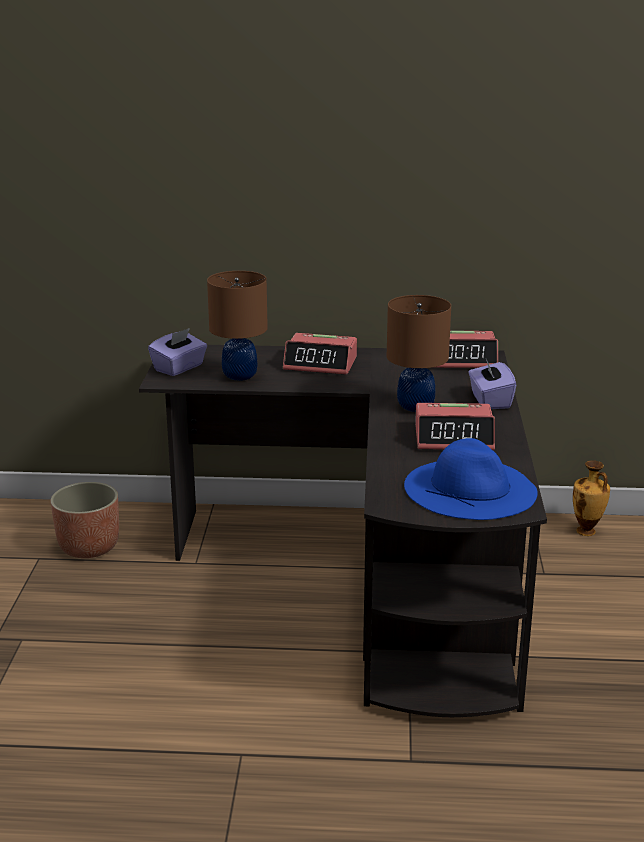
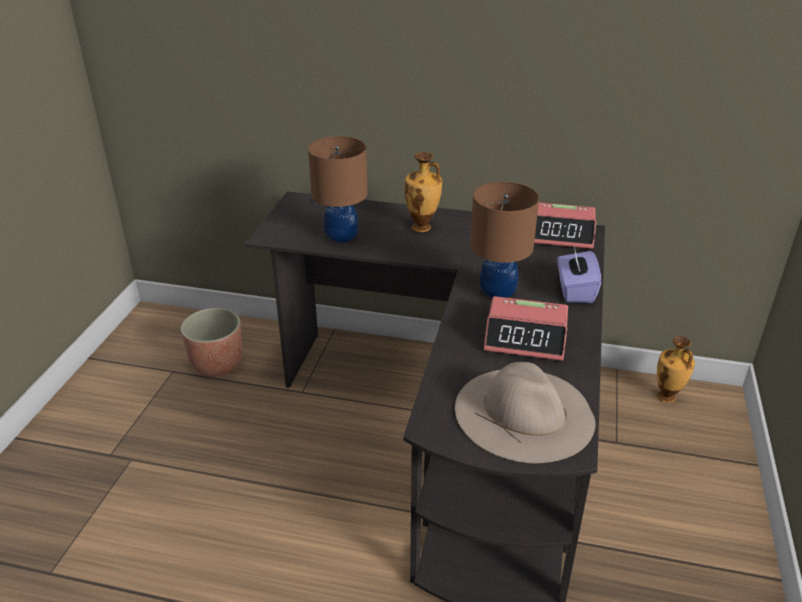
camera: 10 degrees right, 10 degrees up
(179, 368) = (290, 222): purple tissue box -> none
(321, 364) = (422, 228): alarm clock -> vase
(470, 488) = (524, 413): blue hat -> beige hat

